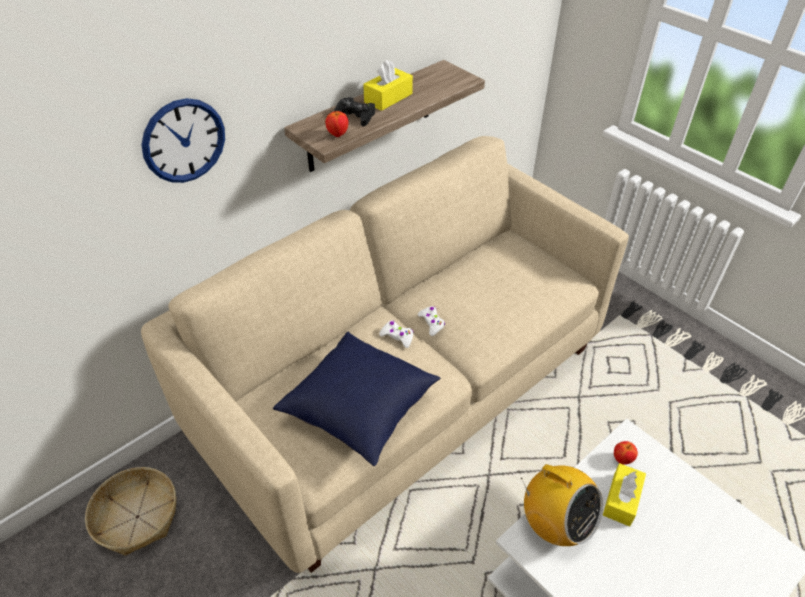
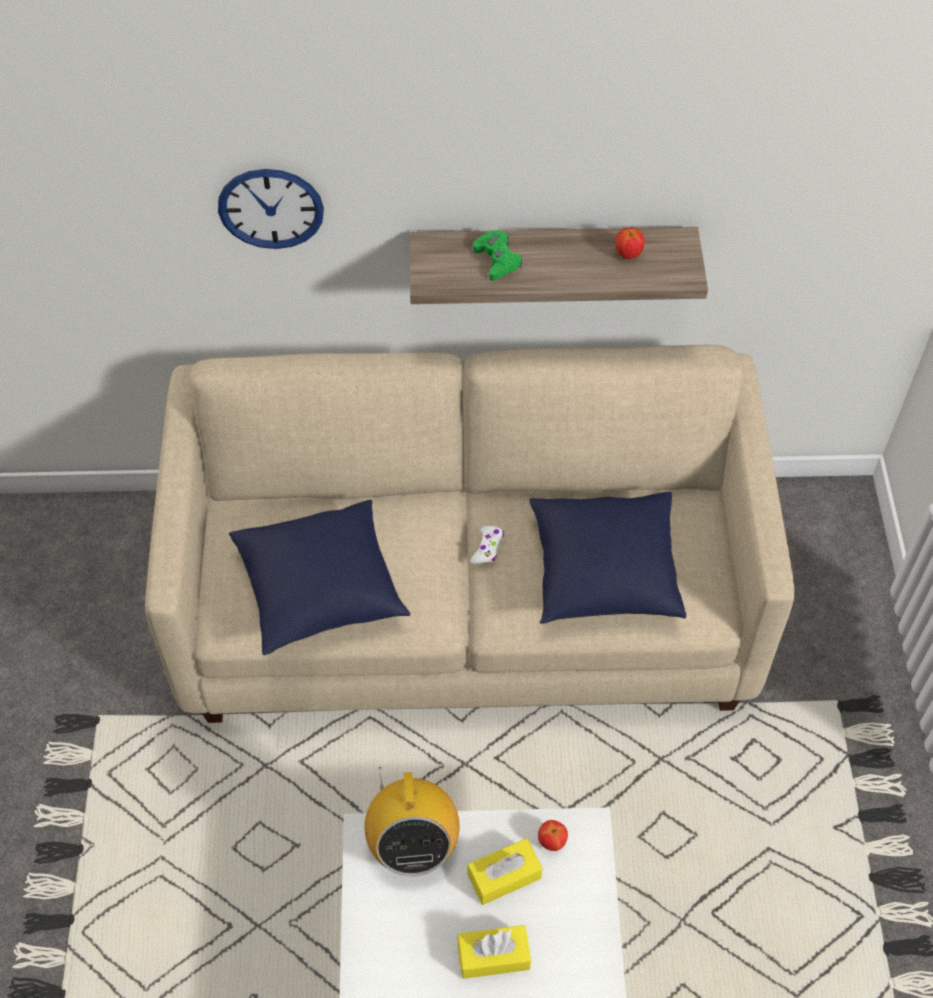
camera: 40 degrees right, 10 degrees up
(137, 516) = (107, 552): basket -> none
(337, 134) = (451, 276): apple -> apple (628, 255)
(355, 116) = (497, 260): black game controller -> green game controller
(388, 98) = (561, 253): yellow tissue box -> yellow tissue box (493, 956)
(397, 336) = (434, 539): white game controller -> none
(506, 295) = (603, 572): none -> blue pillow

